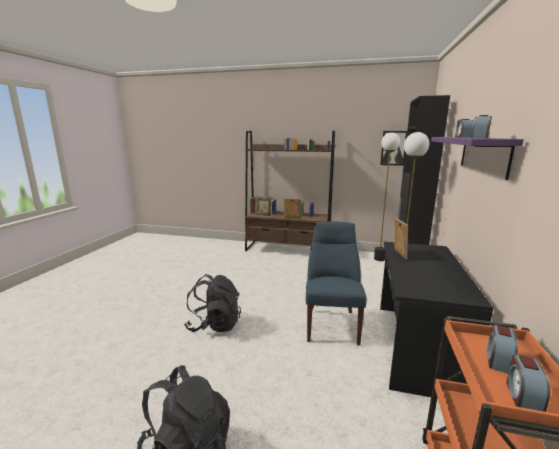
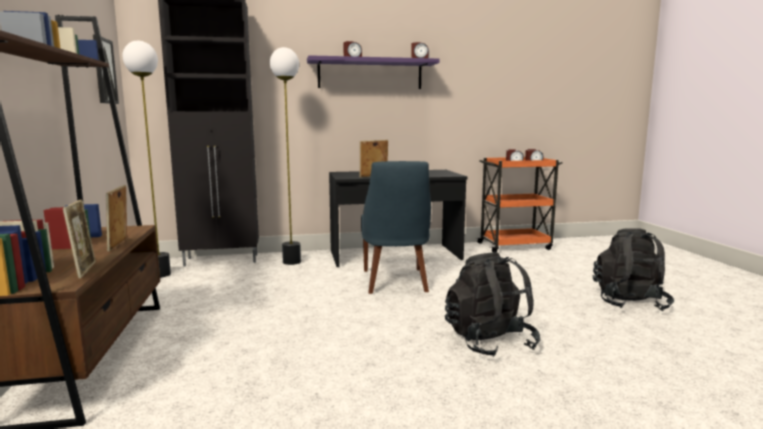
camera: 115 degrees left, 5 degrees down
(331, 323) = (395, 282): blue chair -> blue chair turned 75 degrees counterclockwise

